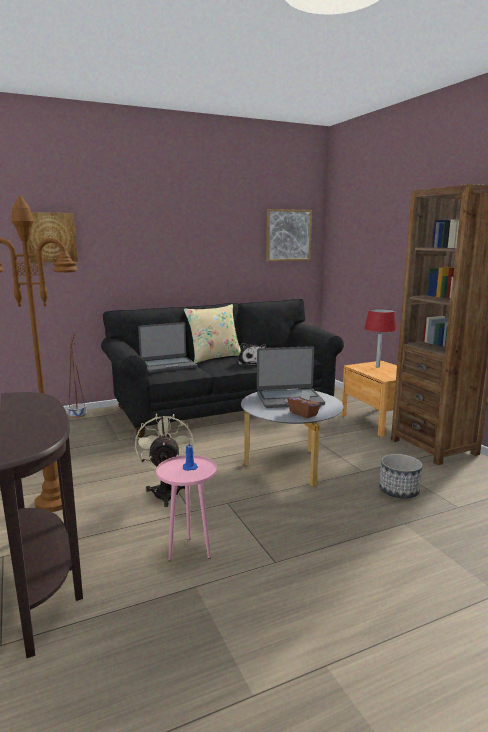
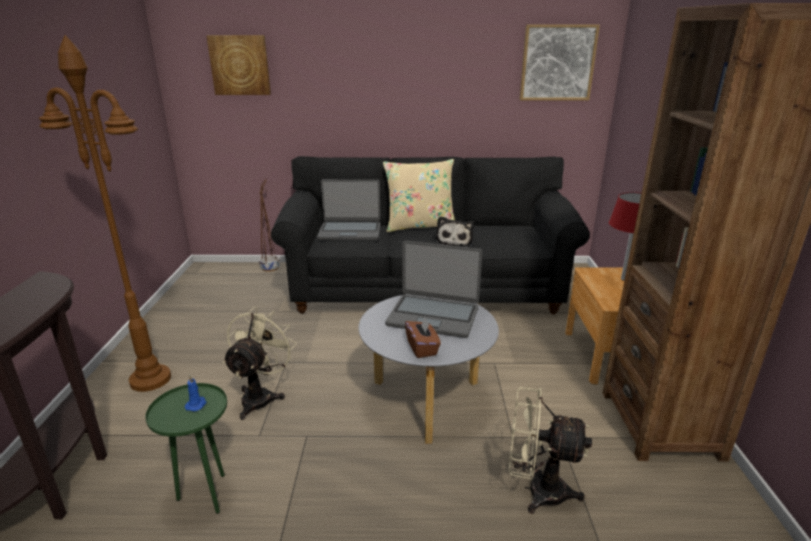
camera: 25 degrees right, 10 degrees up
(189, 551) = (206, 495): pink side table -> green side table
(399, 491) = (536, 490): planter -> beige fan

